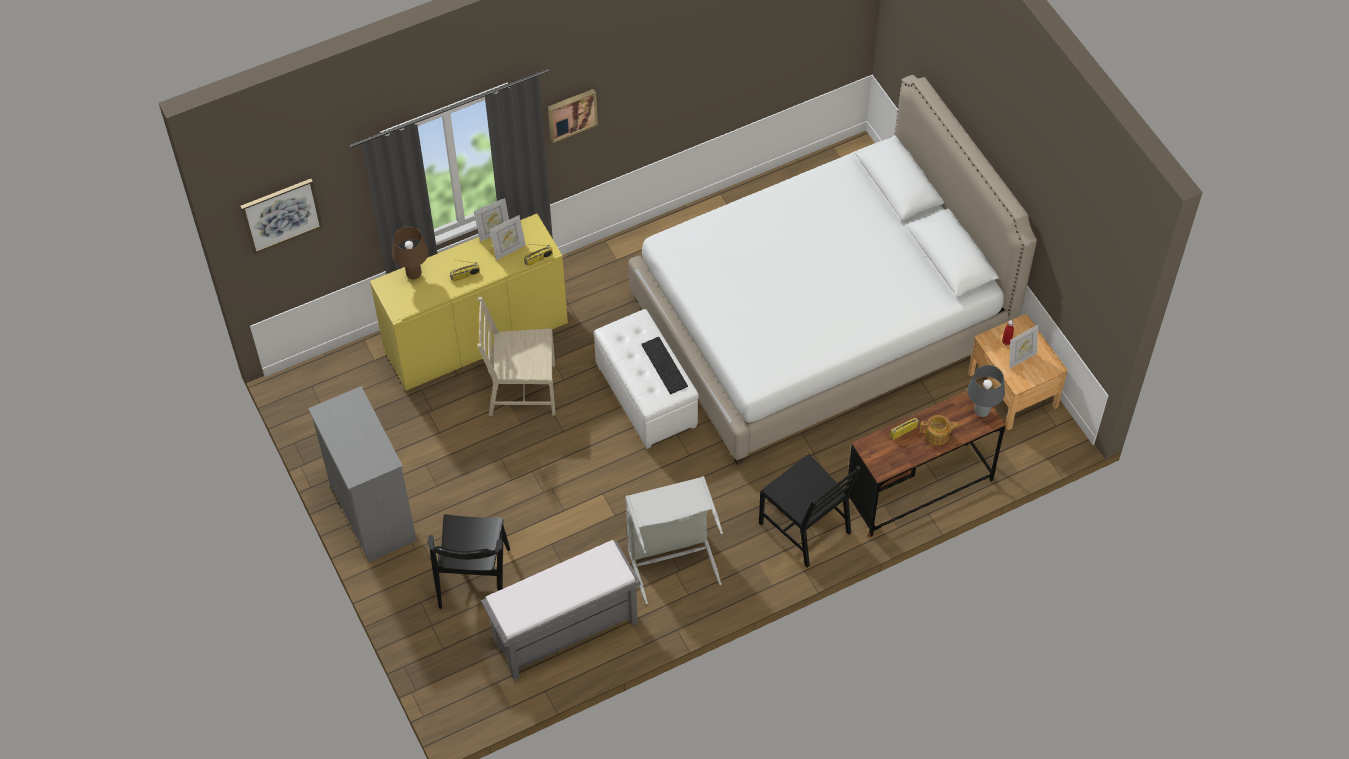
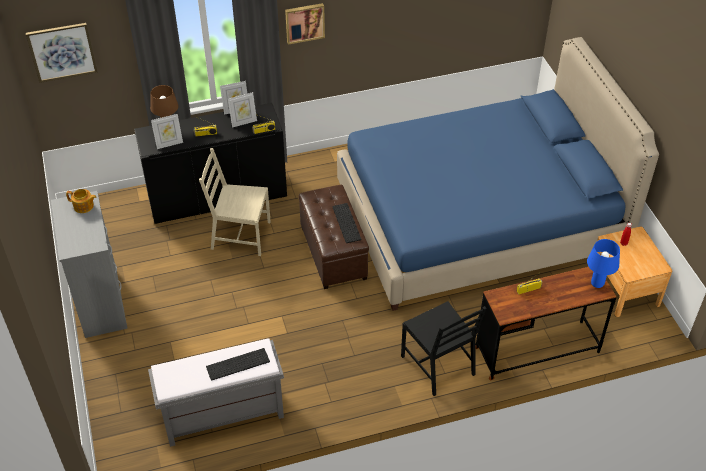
camera: 10 degrees right, 10 degrees down
(474, 578) = (163, 362): black chair -> none
(476, 337) = (217, 196): yellow cabinet -> black cabinet
(586, 579) = (237, 365): none -> keyboard
(646, 395) = (334, 252): white ottoman -> brown ottoman
(671, 558) = (324, 371): grey laundry basket -> none
(820, 320) = (478, 220): white bed -> blue bed
(937, 435) = (557, 296): teapot -> teapot (84, 206)
(982, 412) = (597, 284): grey table lamp -> blue table lamp
(1021, 358) = (634, 257): picture frame -> picture frame (169, 144)

